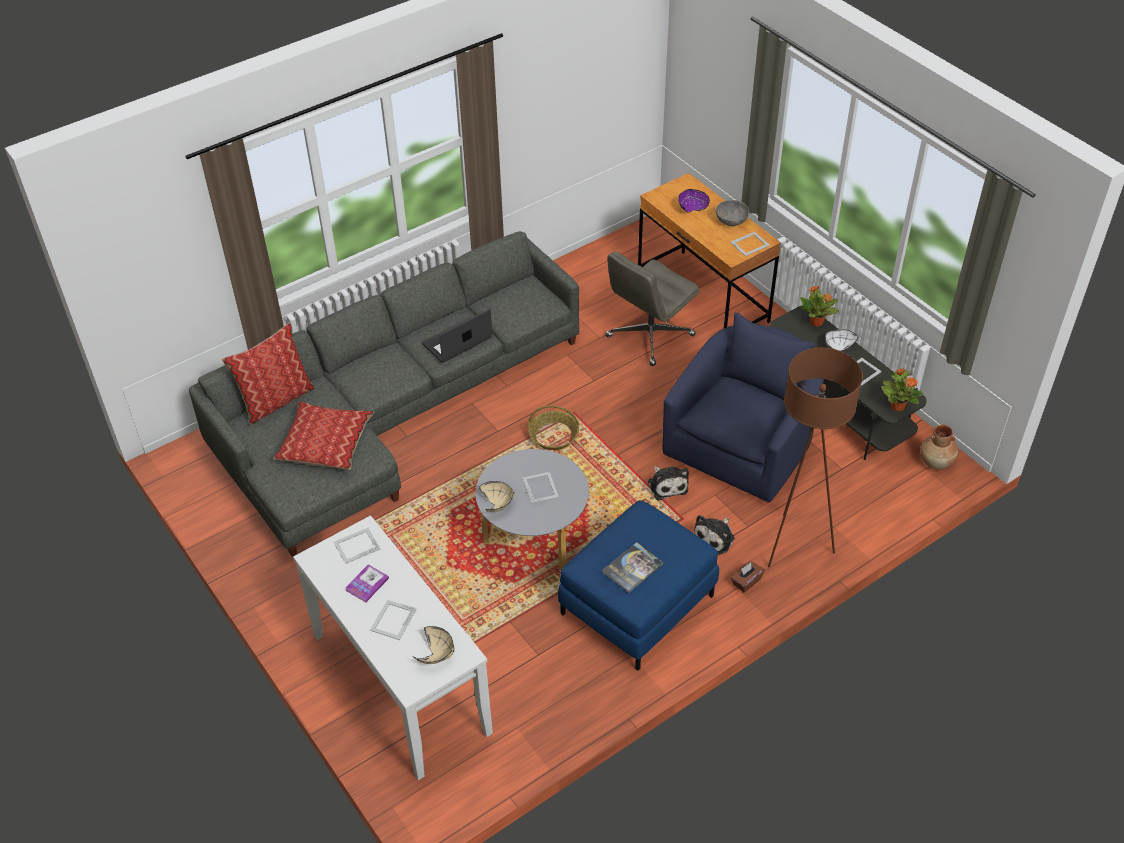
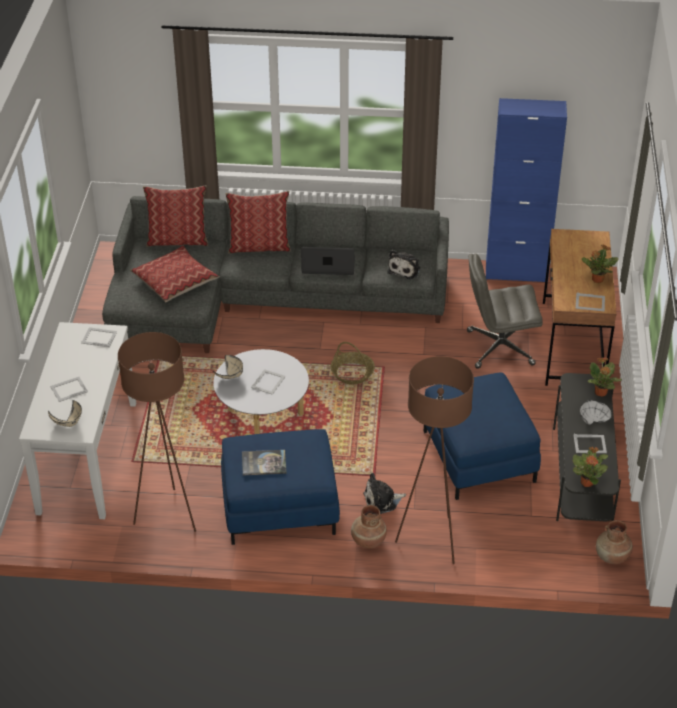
camera: 40 degrees right, 5 degrees down
(367, 360) = (259, 246): none -> pillow
(367, 584) = (79, 361): book -> none
(548, 685) = (168, 515): none -> brown floor lamp
(585, 260) = (516, 272): none -> blue cabinet
(667, 485) = (390, 449): plush toy -> plush toy (405, 269)
(691, 208) = (578, 256): purple bowl -> none
(731, 221) = (597, 280): grey bowl -> potted plant
(744, 443) = (479, 456): blue armchair -> blue ottoman
(746, 582) = (368, 541): brown tissue box -> brown vase

